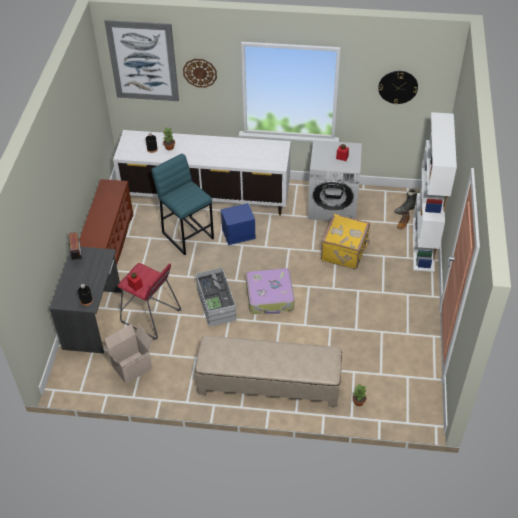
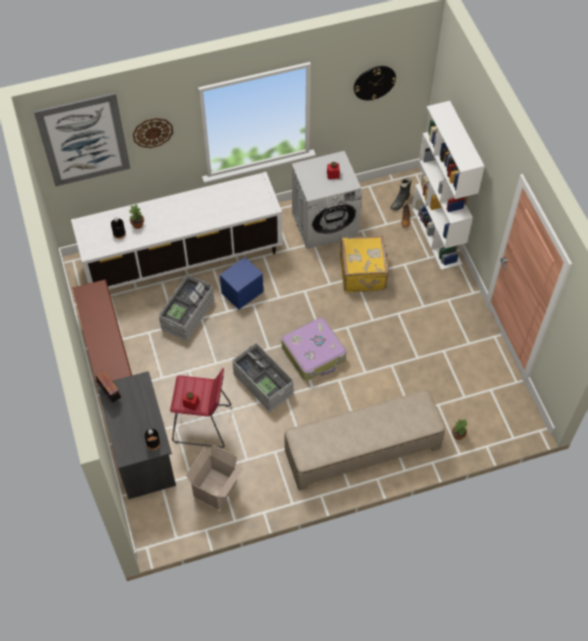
camera: 25 degrees left, 10 degrees up
(187, 234) = (187, 313): turquoise stool -> grey storage box

